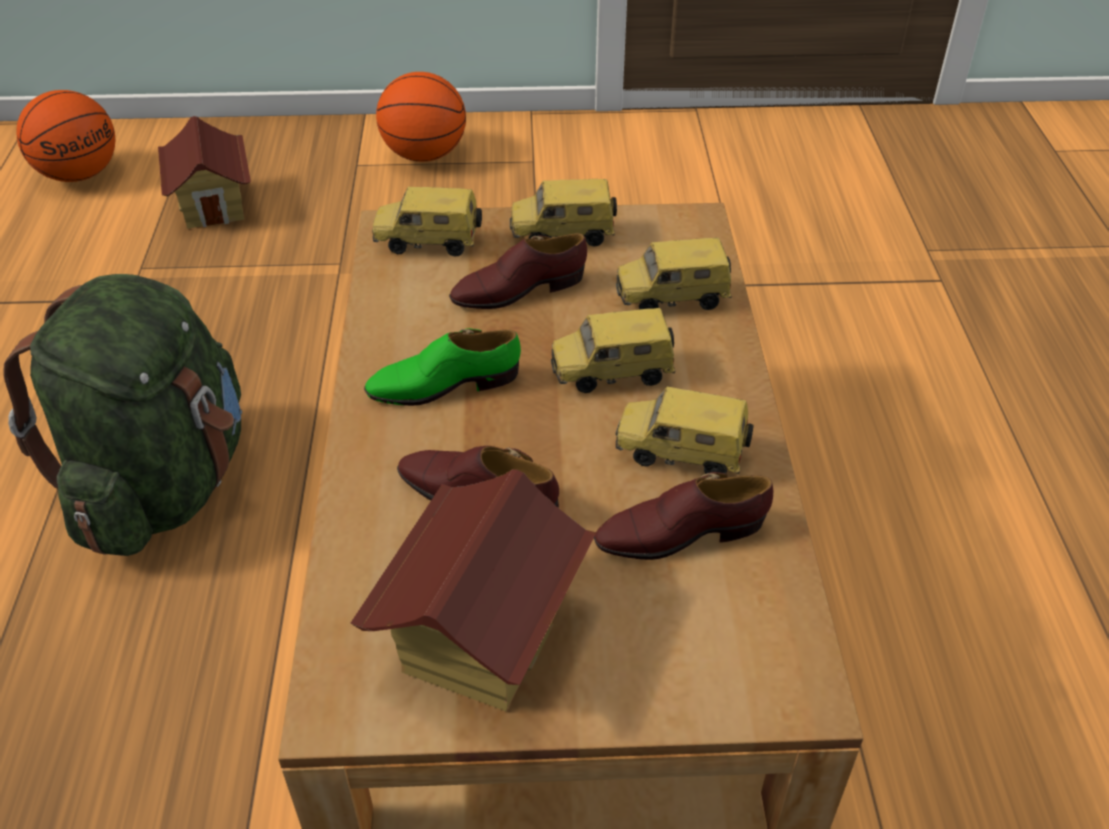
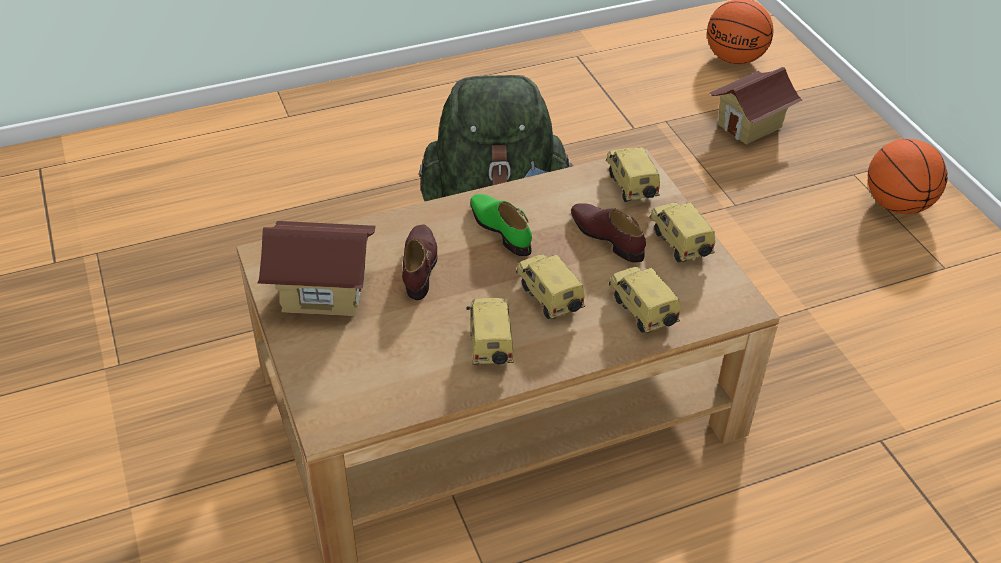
camera: 70 degrees right, 0 degrees up
(680, 533) = (424, 354): brown shoe -> none

